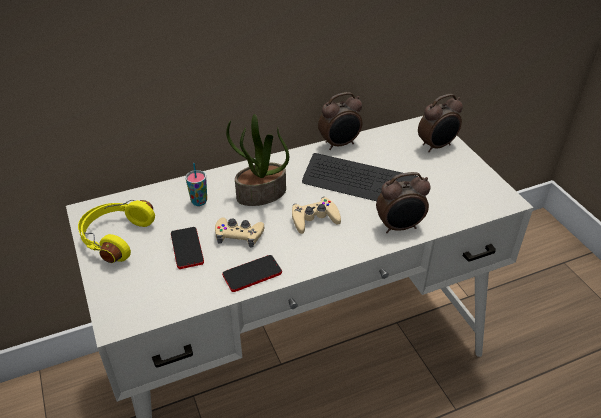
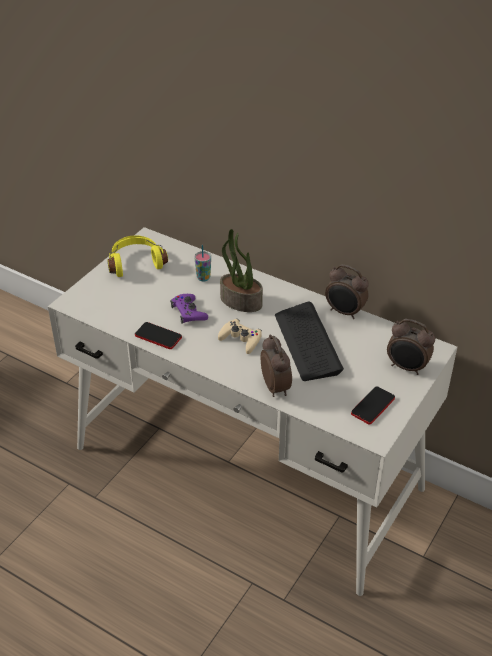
camera: 55 degrees right, 0 degrees up
(187, 248) = (154, 296): phone -> phone (373, 406)
(239, 235) = (188, 312): beige game controller -> purple game controller
(400, 227) = (276, 387): alarm clock -> alarm clock turned 150 degrees counterclockwise

